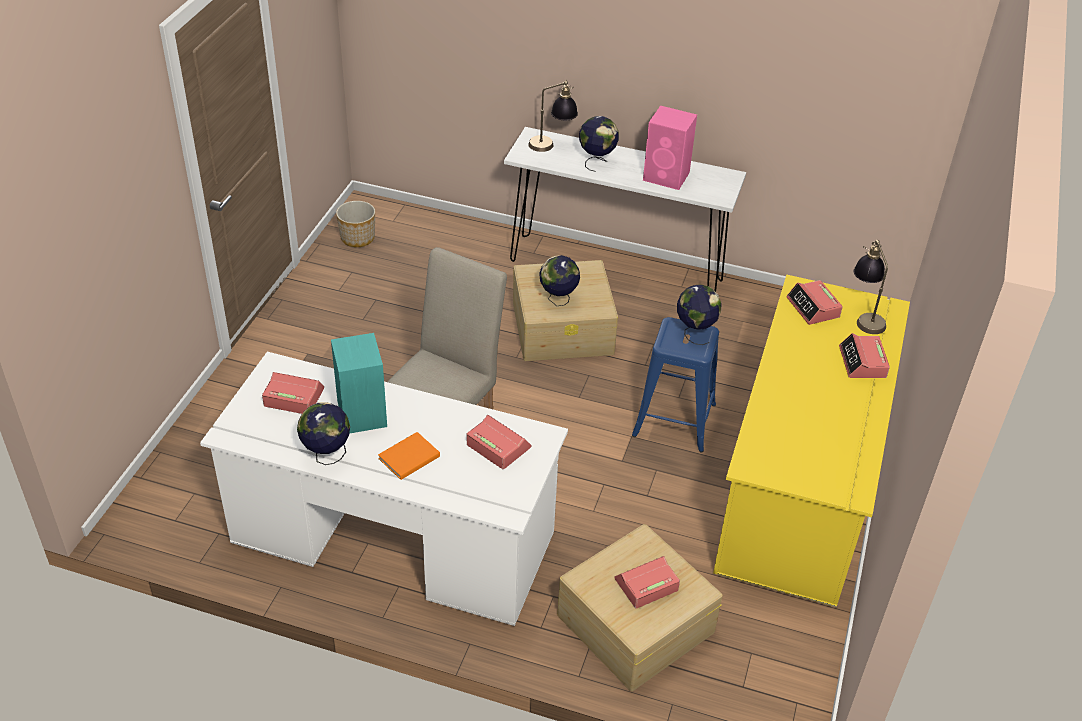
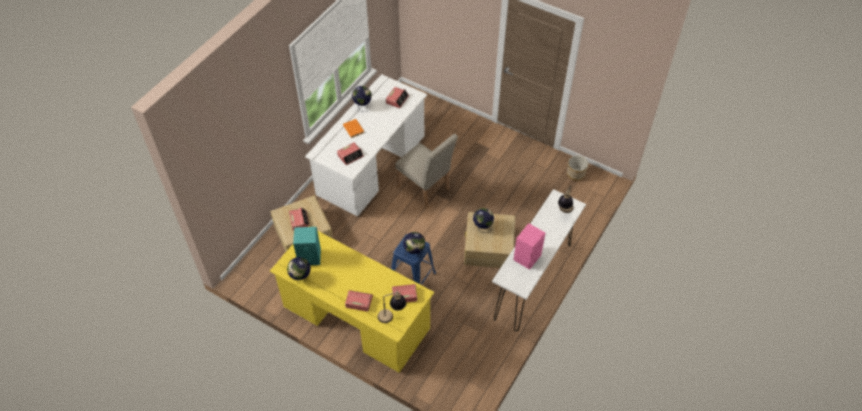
camera: 105 degrees right, 10 degrees up
(361, 413) = (382, 118): turquoise speaker -> turquoise speaker (310, 257)
(597, 162) = (545, 229): globe -> globe (301, 278)

